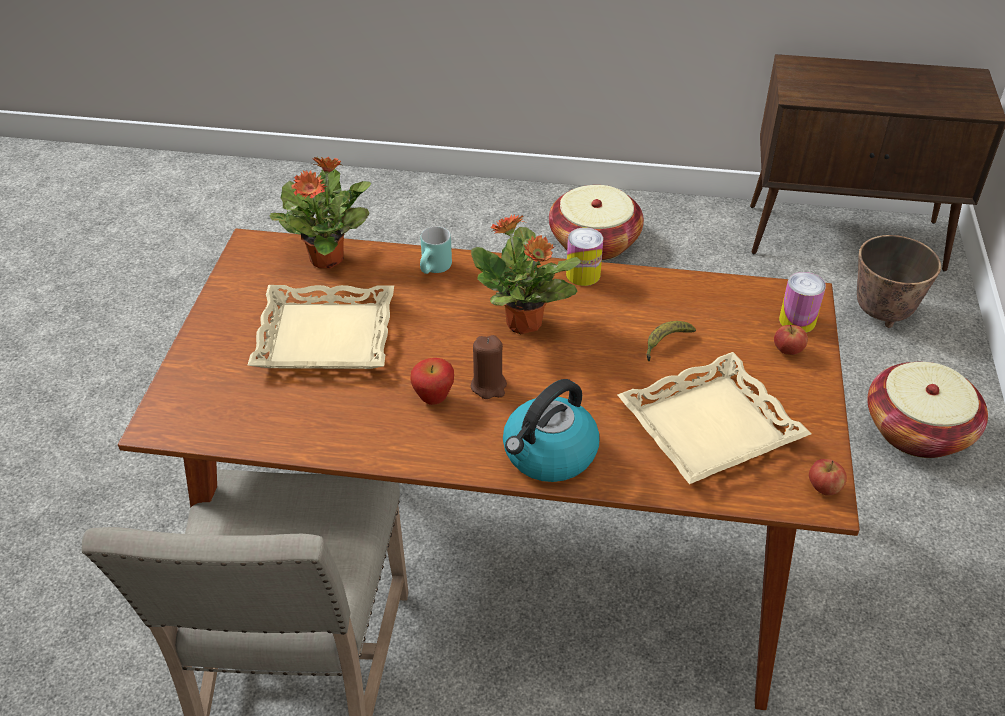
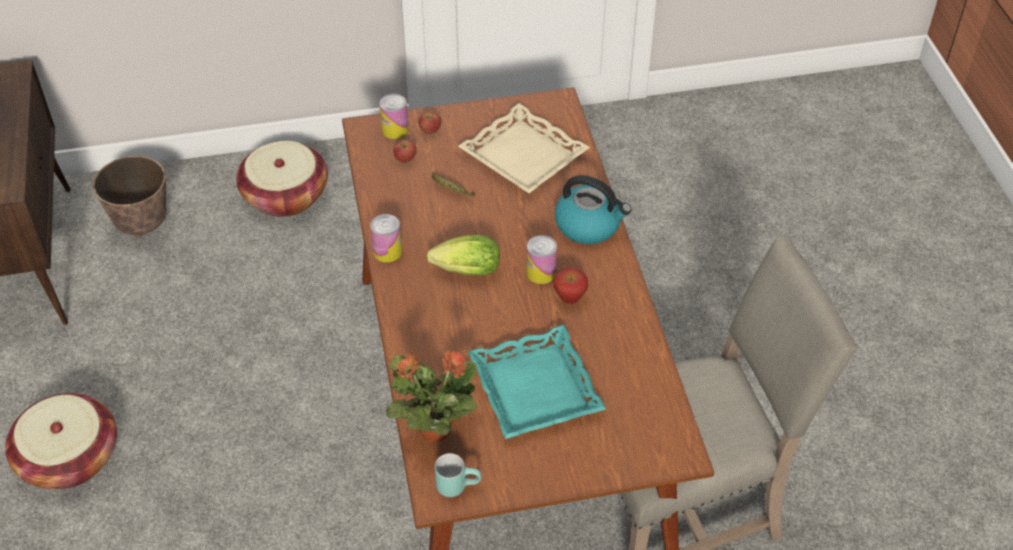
camera: 110 degrees left, 5 degrees up
(326, 336) = (534, 389): beige tray -> turquoise tray
(436, 270) = (419, 345): turquoise mug -> turquoise mug (458, 484)
(489, 386) = (541, 272): brown candle -> can
(524, 324) = (463, 271): potted plant -> lettuce
(823, 488) = (550, 102): apple -> apple (405, 159)

